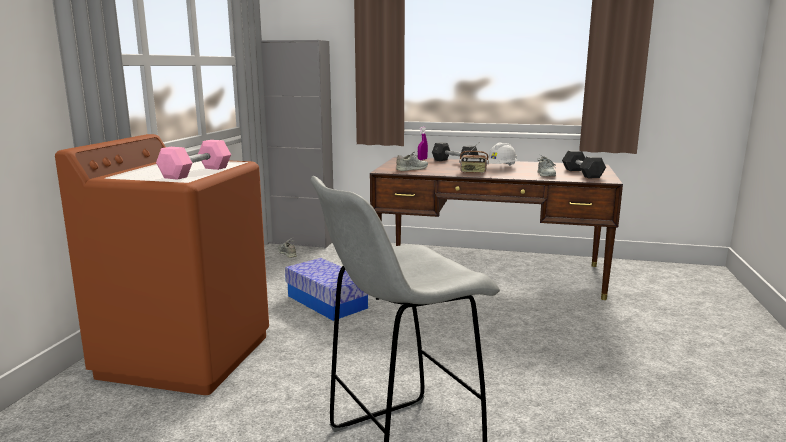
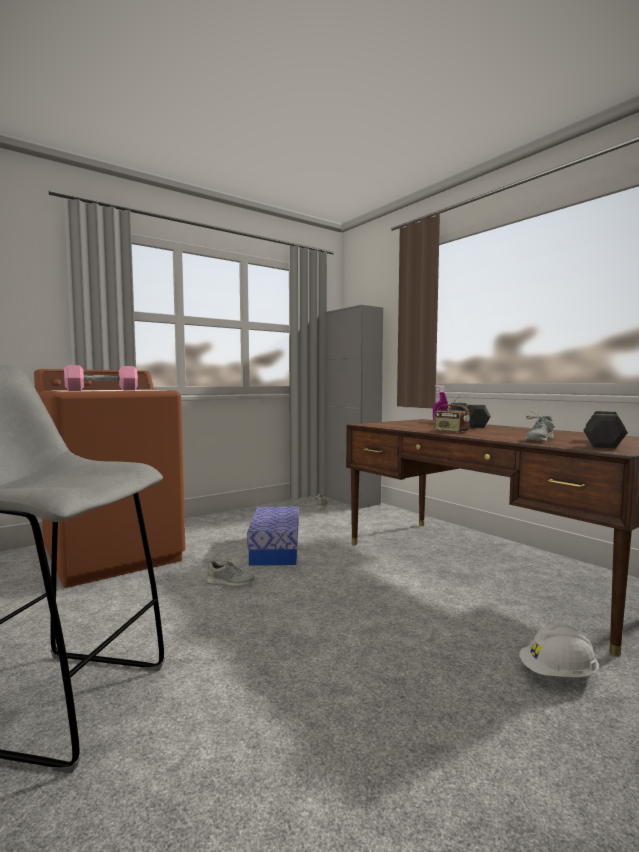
camera: 40 degrees right, 10 degrees down
(412, 169) = (397, 425): grey shoe -> grey shoe (230, 582)
(500, 168) = (502, 431): white hard hat -> white hard hat (558, 674)

